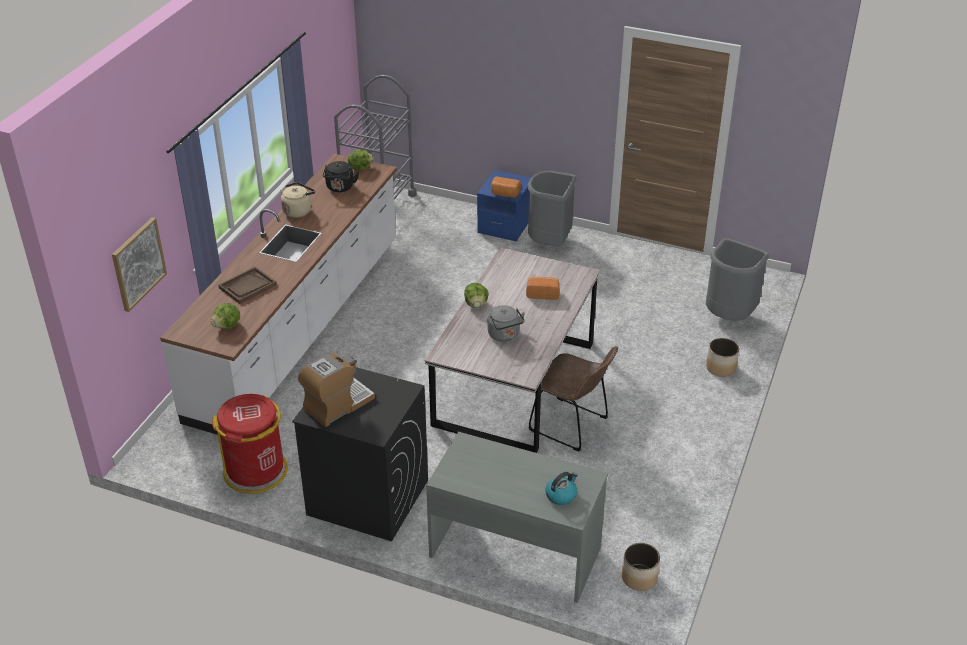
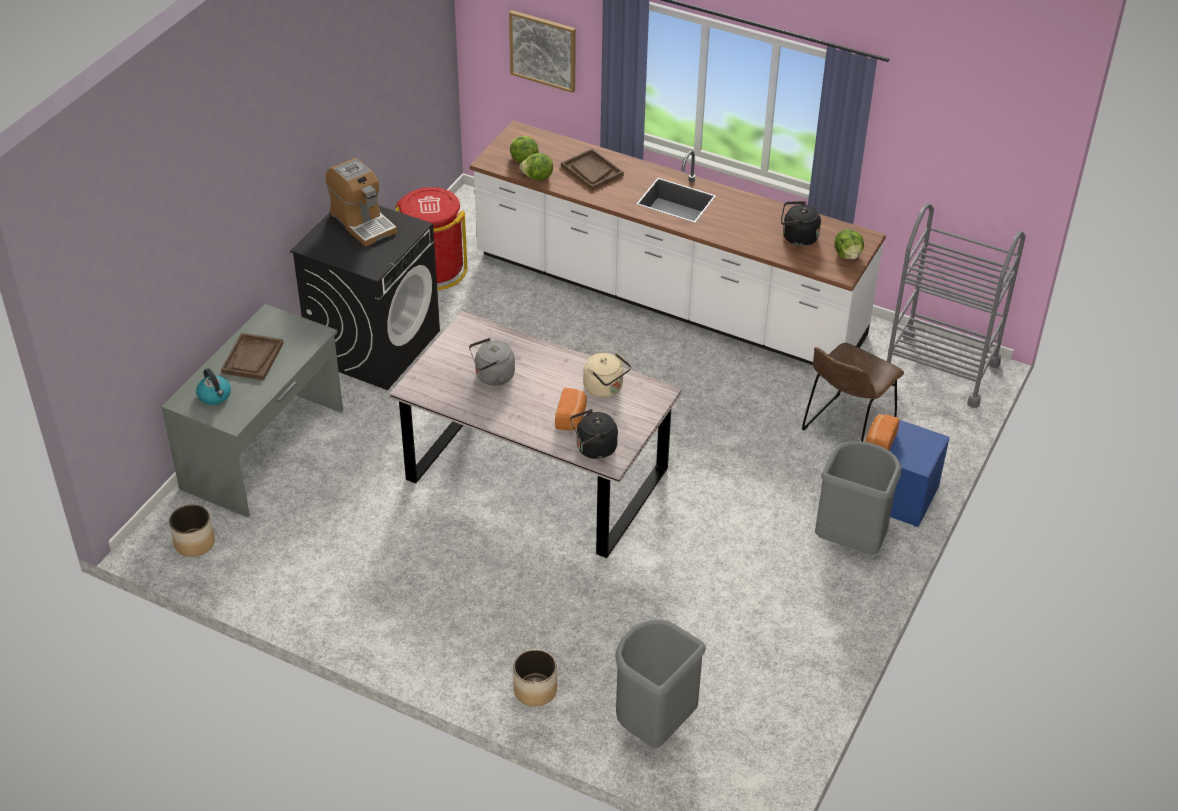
camera: 95 degrees right, 5 degrees up
(298, 211) = (745, 205): beige kettle -> beige kettle (605, 389)
(476, 304) = (558, 357): lettuce -> lettuce (537, 177)
(506, 479) = (252, 358): none -> brown tray
(572, 426) = (448, 517): brown chair -> brown chair (845, 429)
(573, 282) = (594, 449): none -> black kettle

